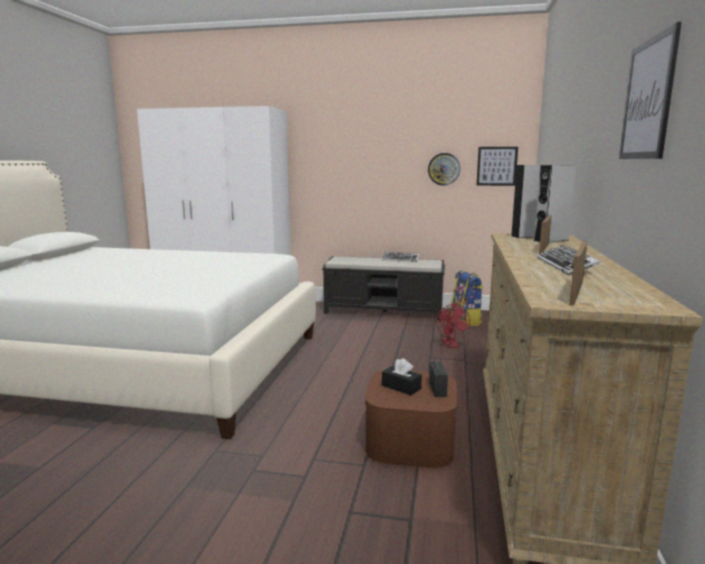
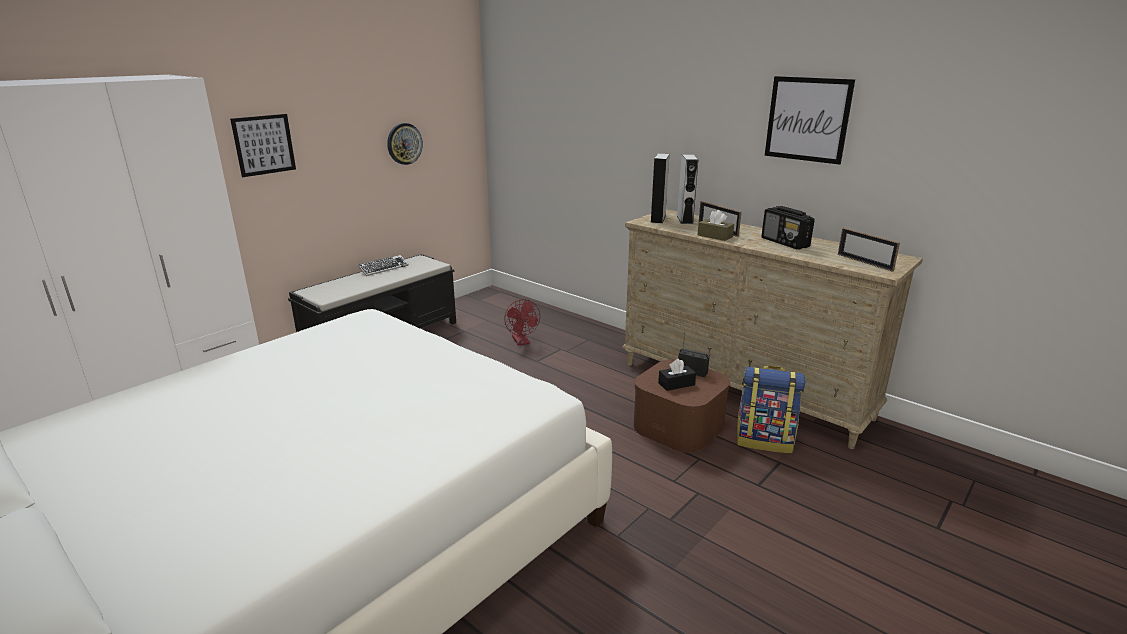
camera: 60 degrees left, 10 degrees up
(451, 345) = (522, 342): red fan -> red fan turned 45 degrees clockwise
(466, 321) = (476, 313): backpack -> backpack (764, 441)
(496, 166) = (453, 133): picture -> picture (264, 145)
(519, 249) = (715, 236): none -> brown tissue box
(566, 265) = (785, 243): keyboard -> radio

